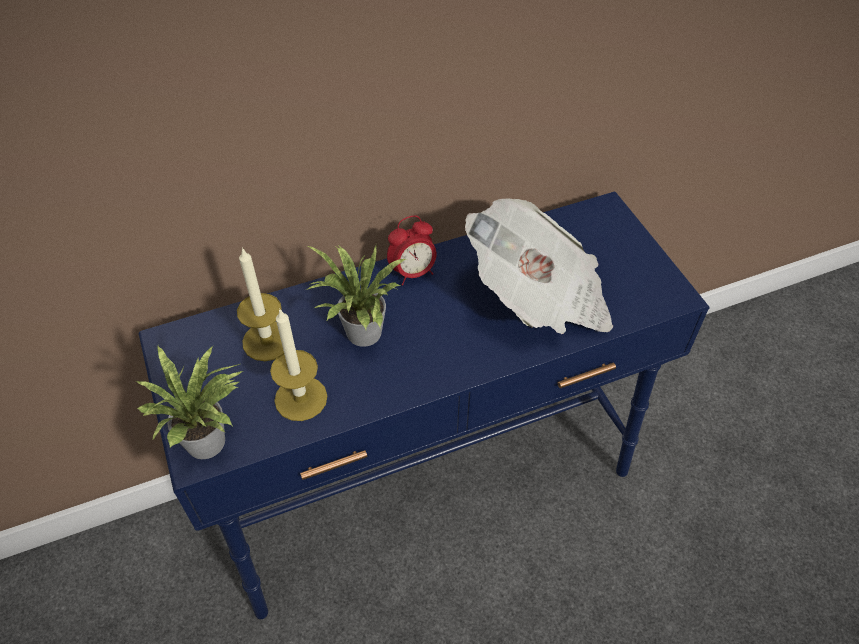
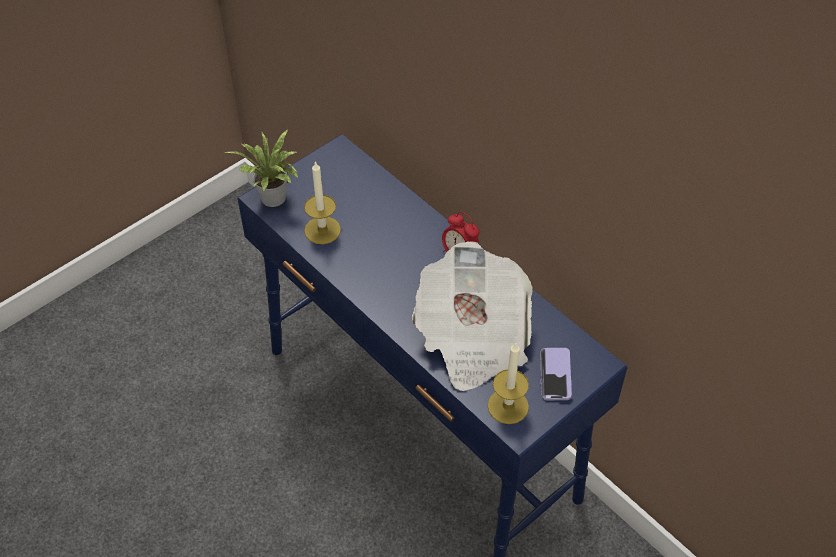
camera: 70 degrees right, 0 degrees up
(267, 341) = (360, 197): candle -> candle (508, 406)
(362, 336) = (386, 244): potted plant -> none
(612, 245) = (555, 375): none -> phone

